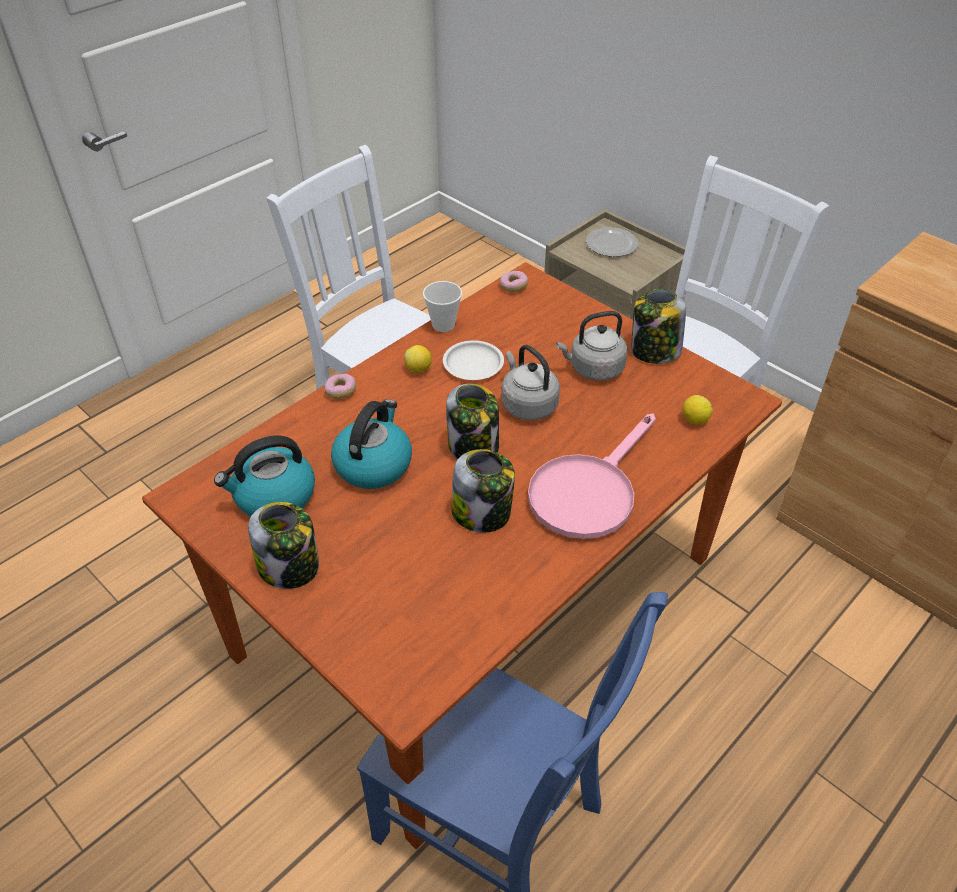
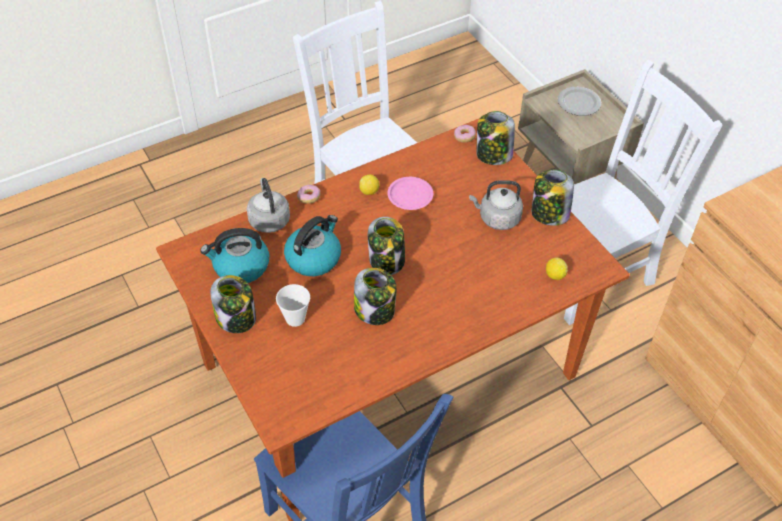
camera: 15 degrees right, 5 degrees up
(443, 325) = (400, 159): cup -> cup (295, 318)
(473, 364) = (410, 196): white plate -> pink plate
(527, 404) = (437, 236): grey kettle -> grey kettle (269, 219)
(557, 299) = (493, 155): none -> jar
(588, 491) = (454, 311): pink frying pan -> none

